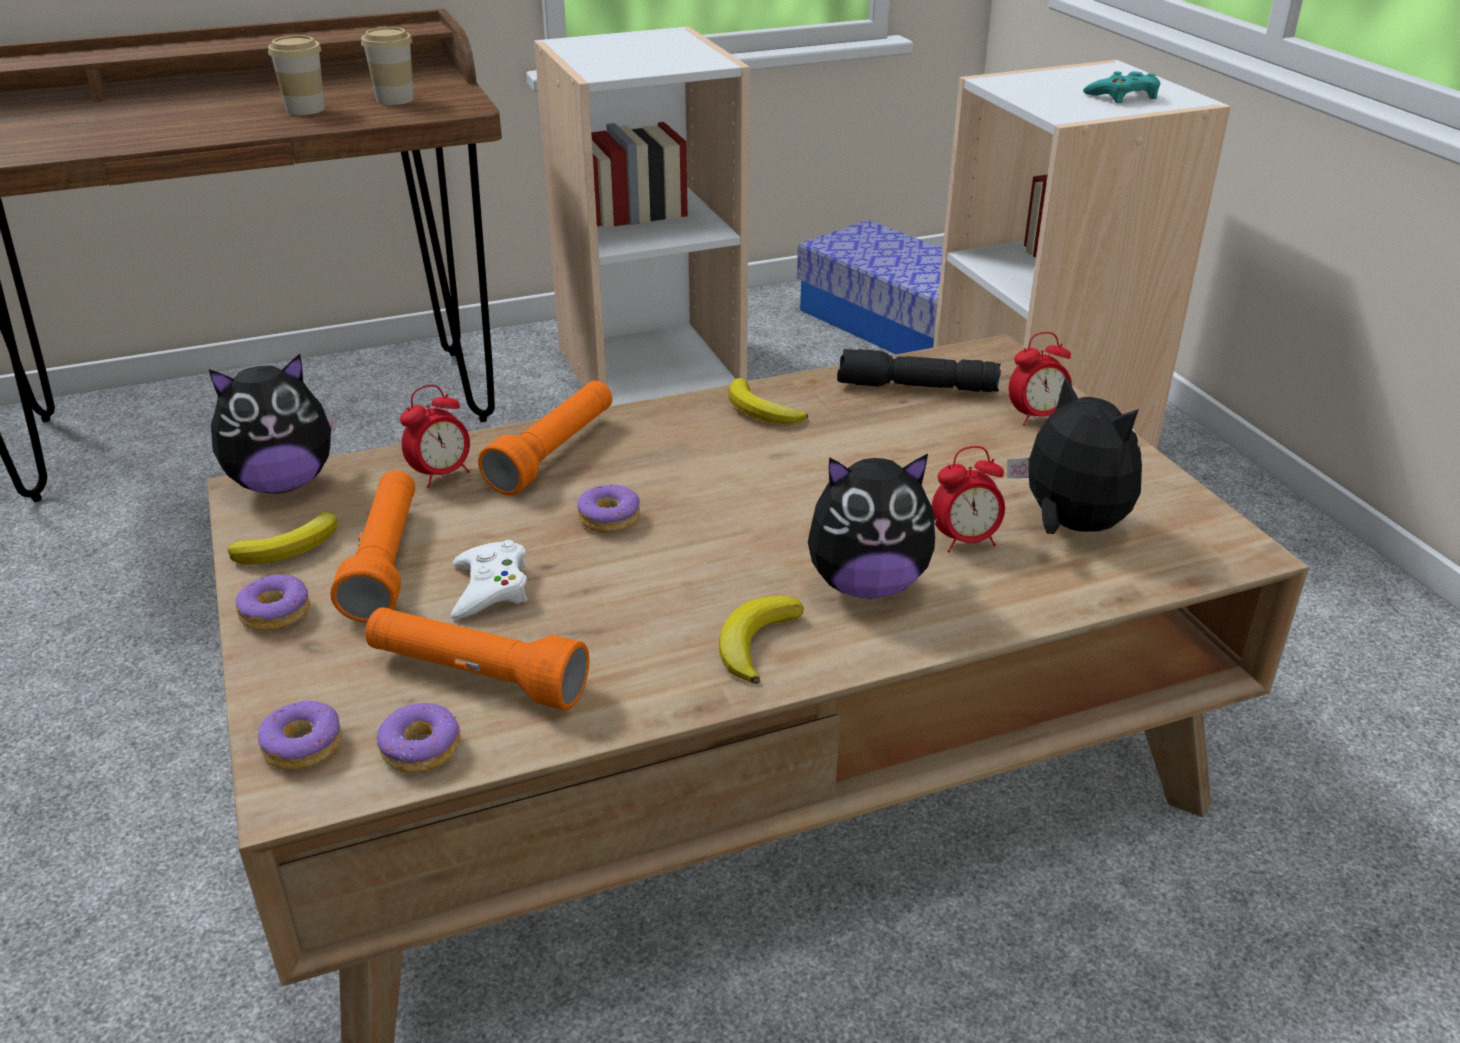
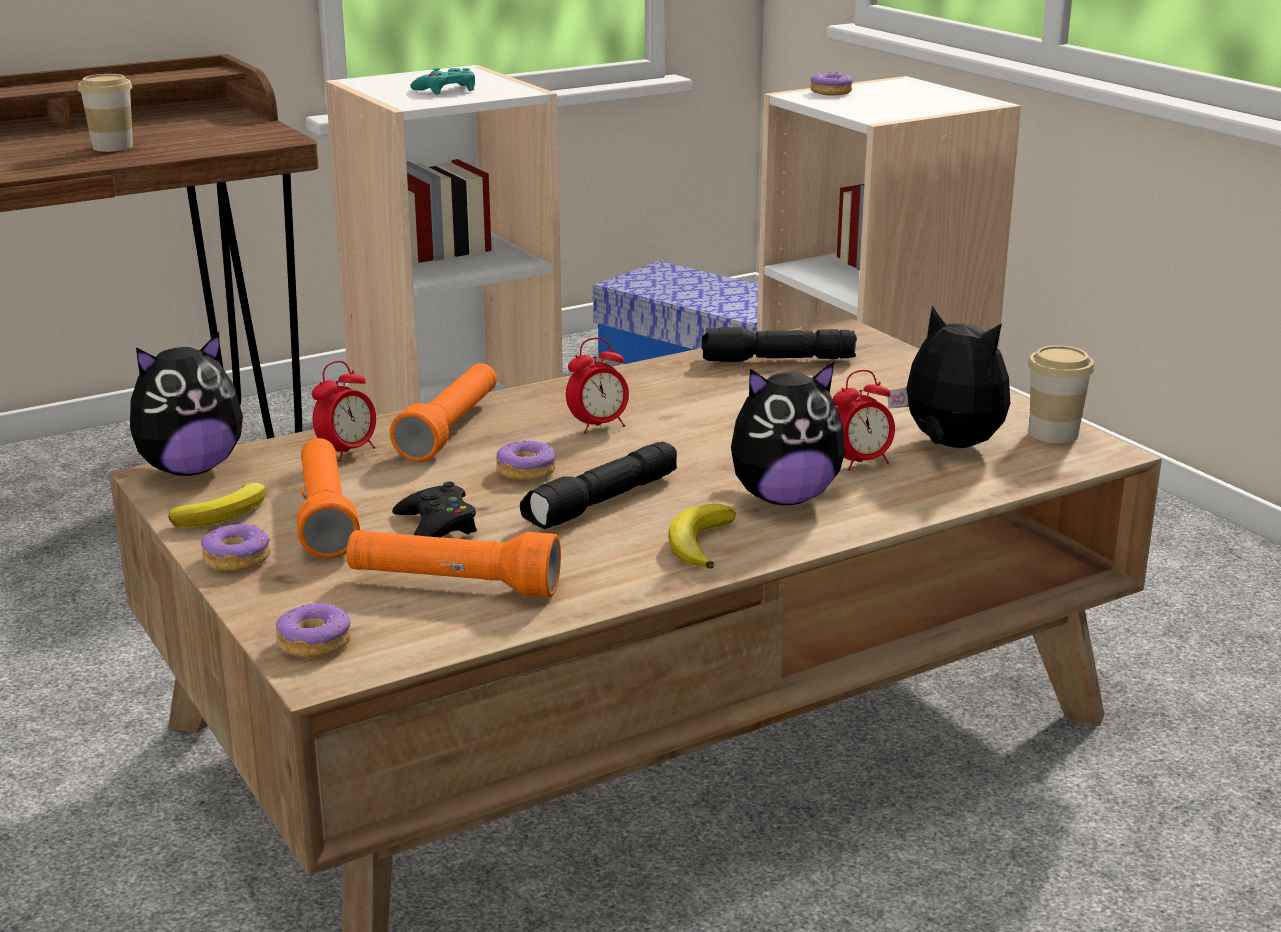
camera: 10 degrees left, 10 degrees down
(395, 99) = (202, 135): cup -> cup (1053, 434)
(422, 749) = (426, 635): donut -> donut (831, 92)
(490, 588) = (436, 526): white game controller -> black game controller
(672, 572) = (603, 503): none -> black flashlight
(761, 411) = (638, 386): banana -> none
(1036, 417) = (895, 374): alarm clock -> alarm clock (598, 426)
(1123, 96) = (922, 102): turquoise game controller -> turquoise game controller (446, 90)

